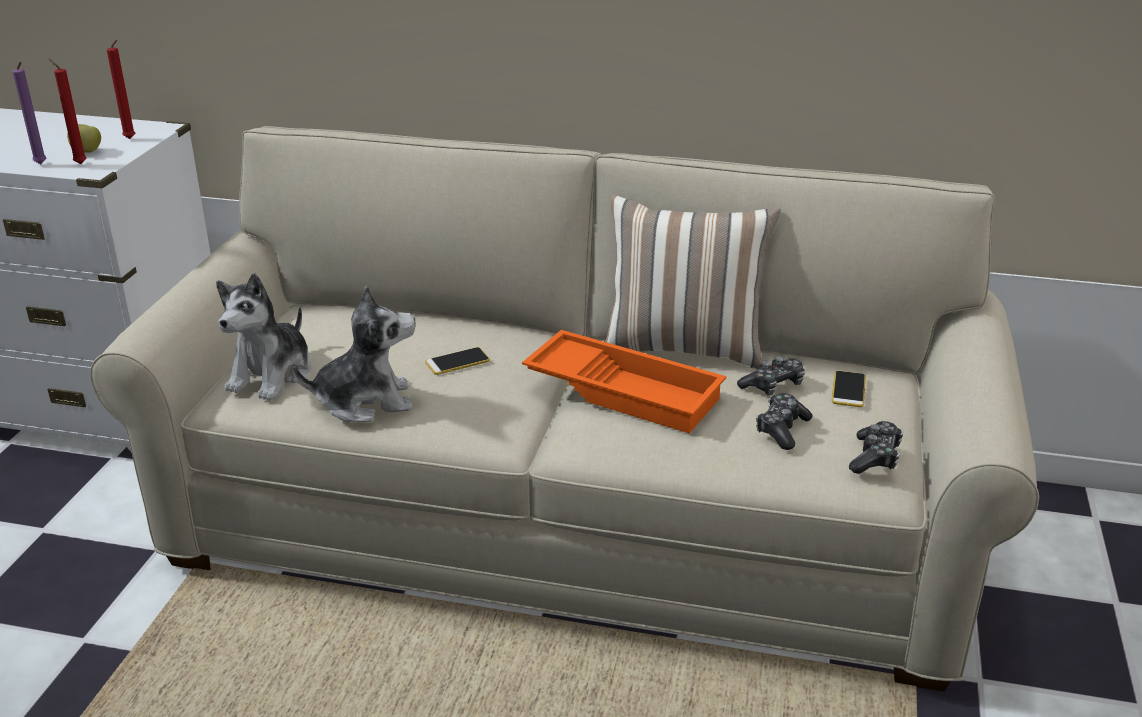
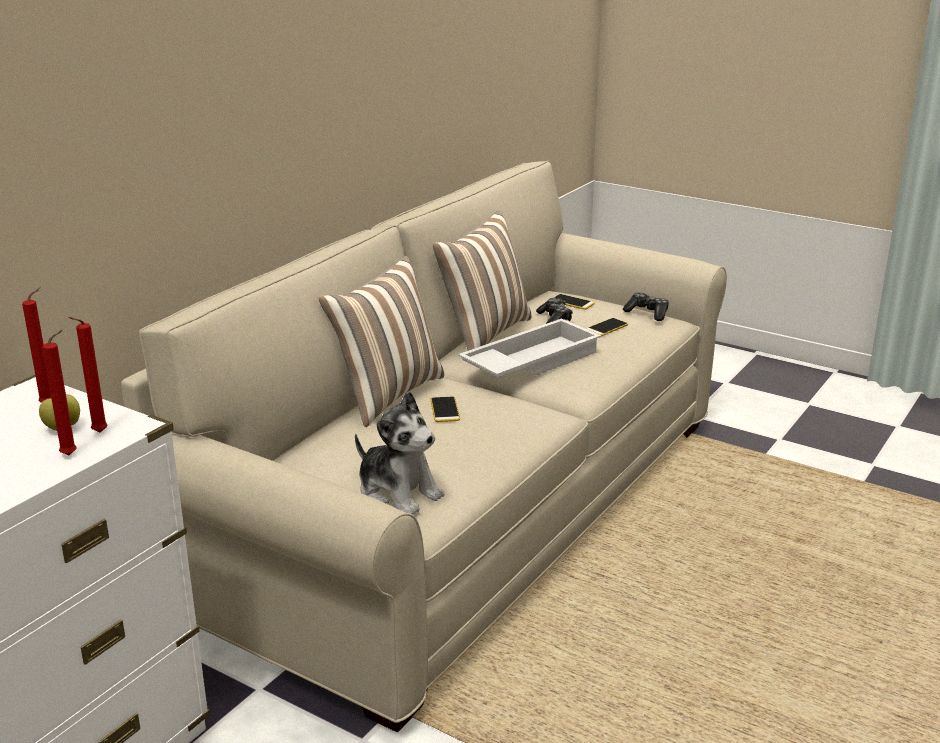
camera: 70 degrees left, 5 degrees down
(41, 164) = (72, 454): purple candle -> red candle
(365, 401) = (476, 454): plush toy -> none
(478, 324) = (386, 395): none -> pillow
(625, 390) = (530, 361): orange tray -> white tray
(781, 429) = (606, 328): game controller -> phone

